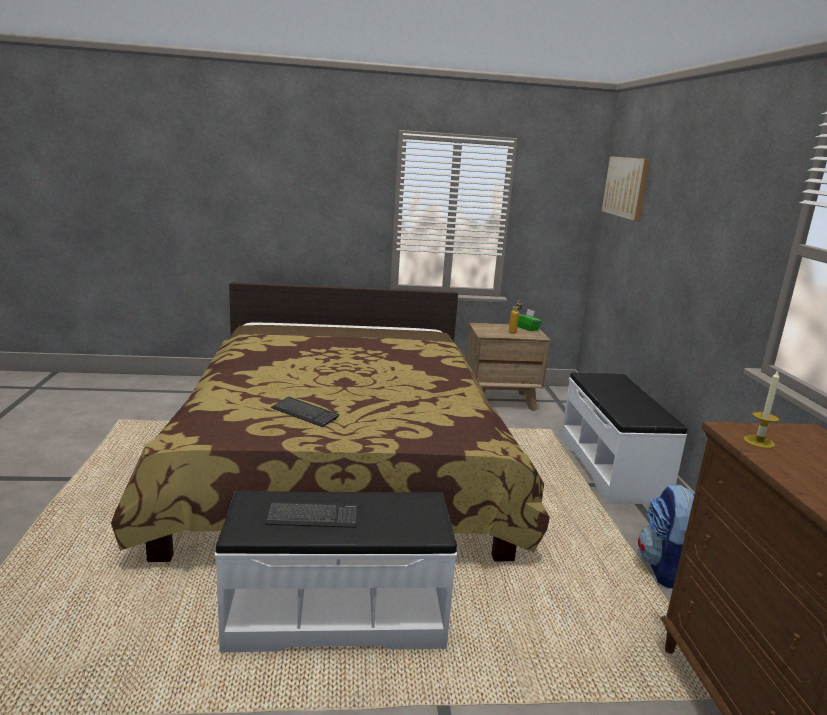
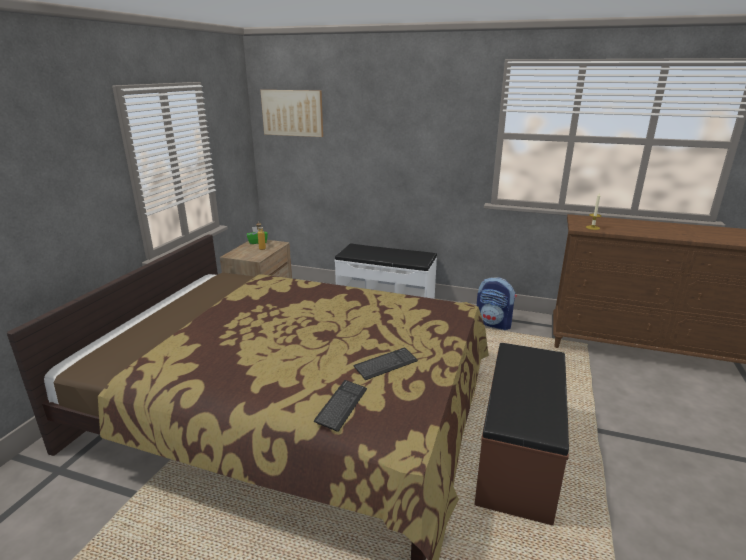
camera: 65 degrees left, 5 degrees up
(312, 517) = (532, 398): keyboard -> keyboard (341, 406)
(336, 615) = (516, 456): white bench -> brown bench

